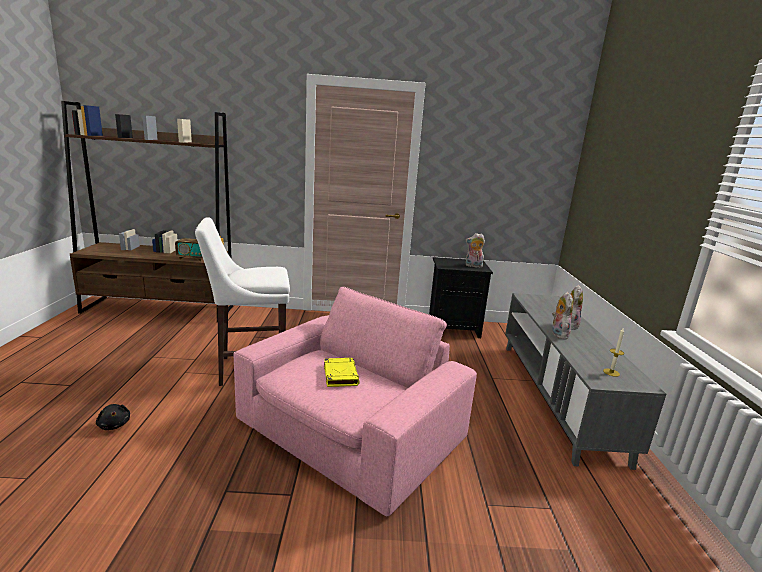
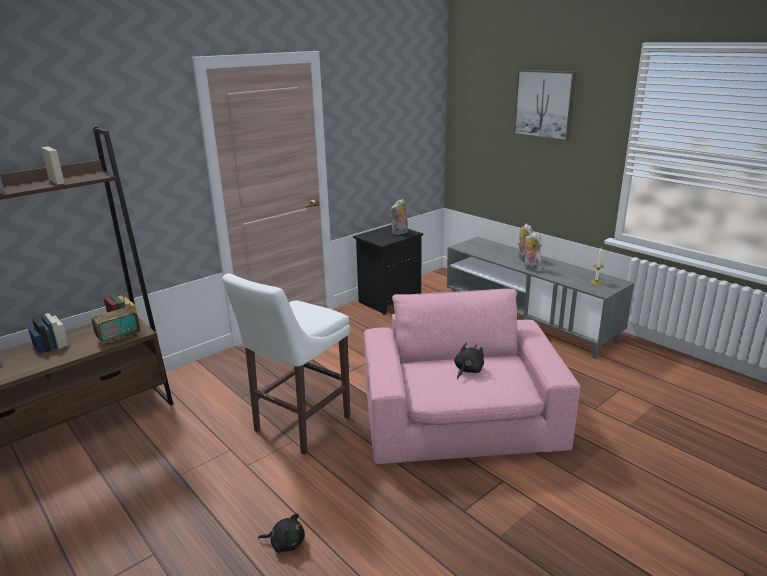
camera: 40 degrees left, 5 degrees up
(340, 375) = (467, 370): yellow book -> black plush toy
(647, 154) = (544, 104): none -> picture

